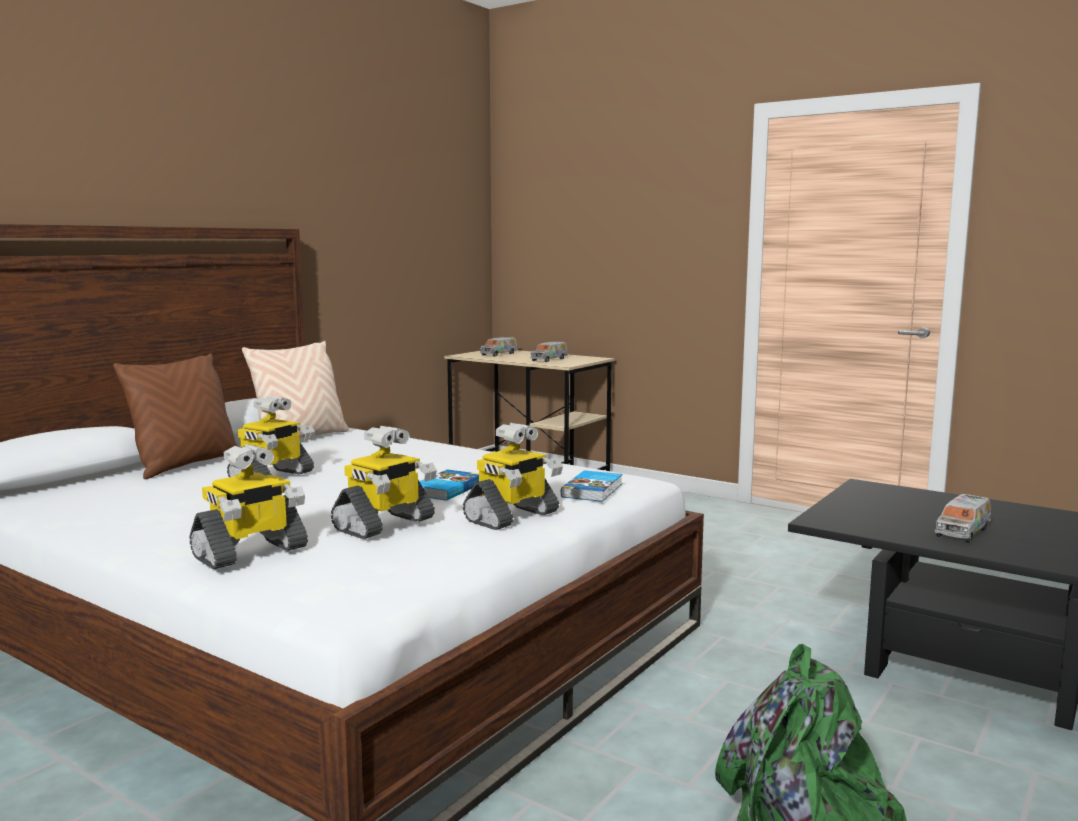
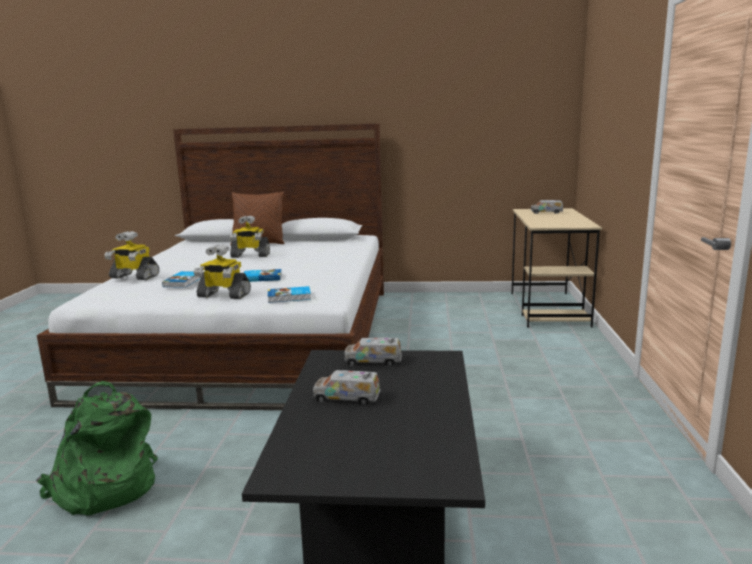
camera: 60 degrees right, 5 degrees up
(301, 439) = (327, 243): beige pillow -> none
(385, 525) = (184, 282): toy robot -> book
(549, 359) = (552, 221): toy truck -> toy truck (373, 361)

